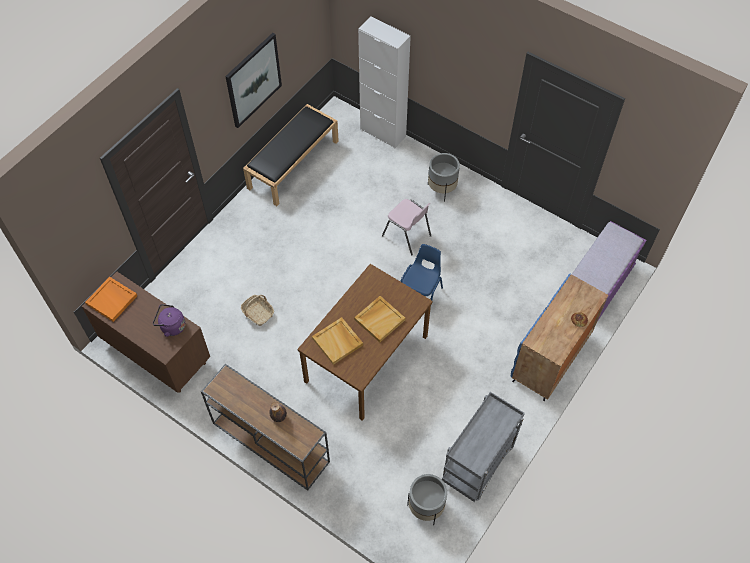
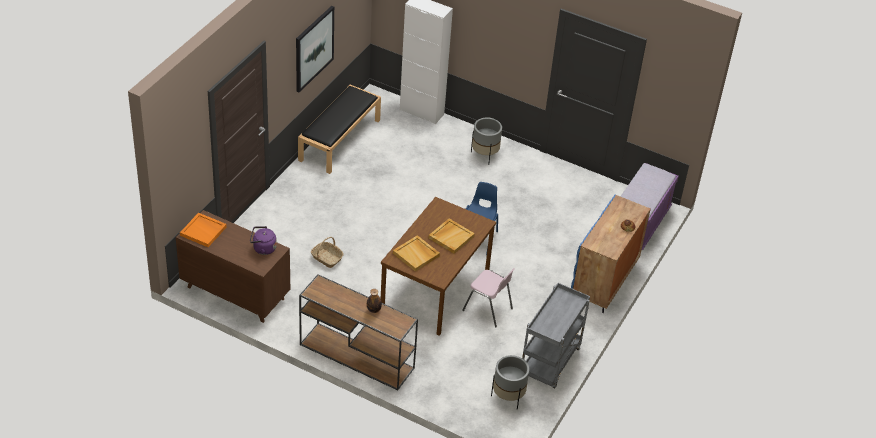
camera: 10 degrees left, 15 degrees down
(407, 236) = (458, 193): pink chair -> pink chair (488, 310)

